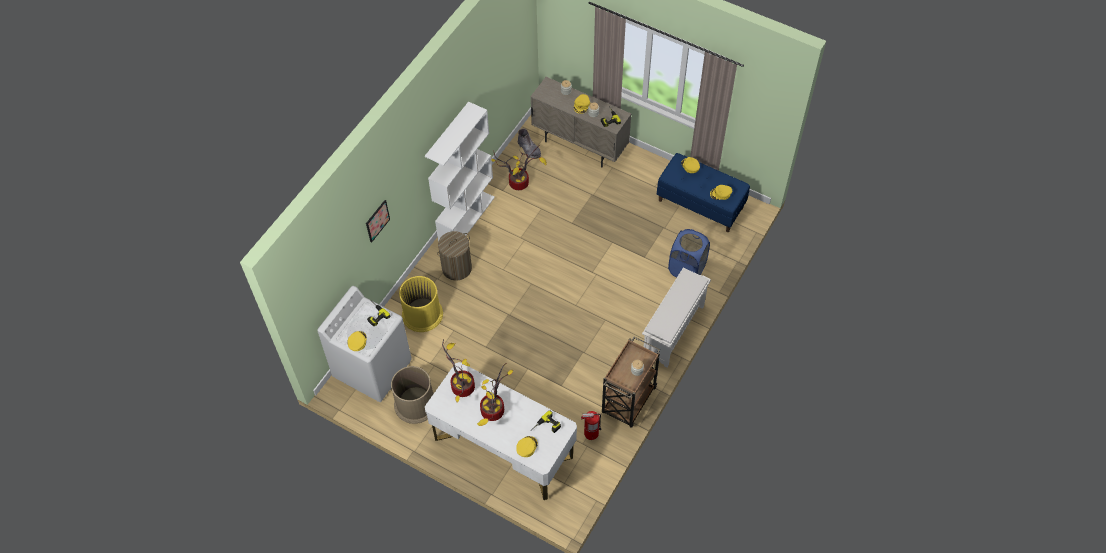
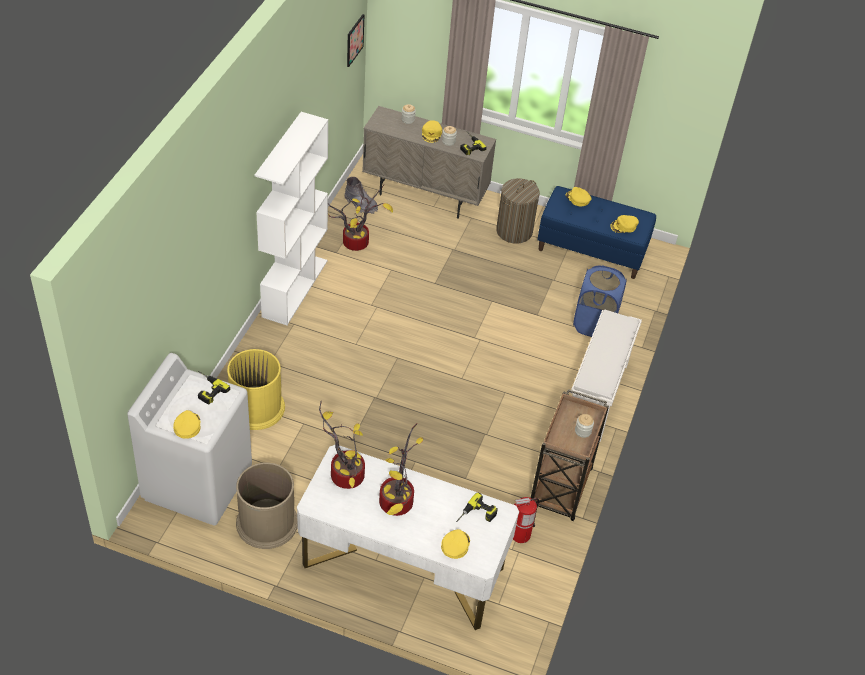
camera: 15 degrees left, 10 degrees down
(377, 221) = (199, 259): picture -> picture (354, 40)
(457, 268) = (293, 347): laundry basket -> laundry basket (514, 231)

